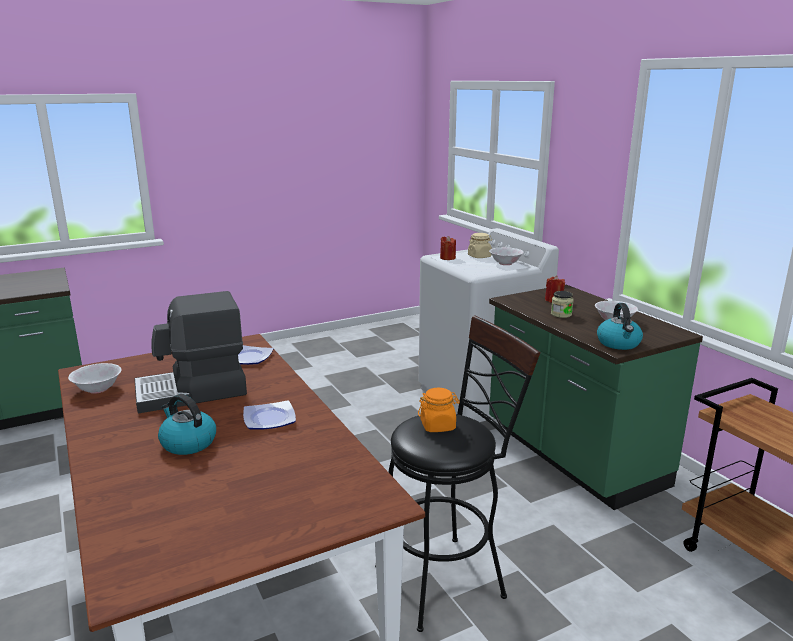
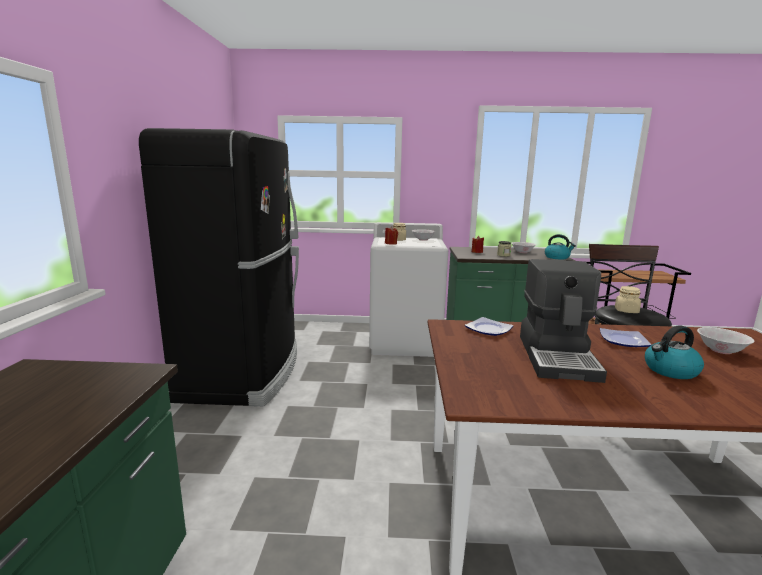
camera: 60 degrees left, 5 degrees down
(98, 389) = (533, 396): white bowl -> white bowl (721, 350)
(312, 352) = (244, 373): none -> black fridge
(438, 426) = (626, 310): orange jar -> beige jar

